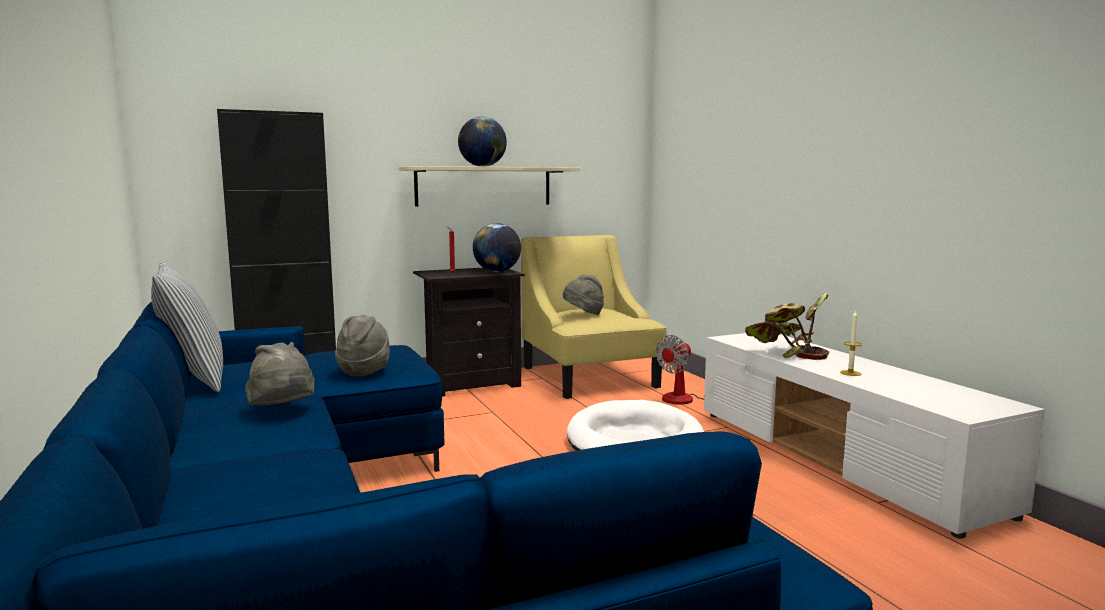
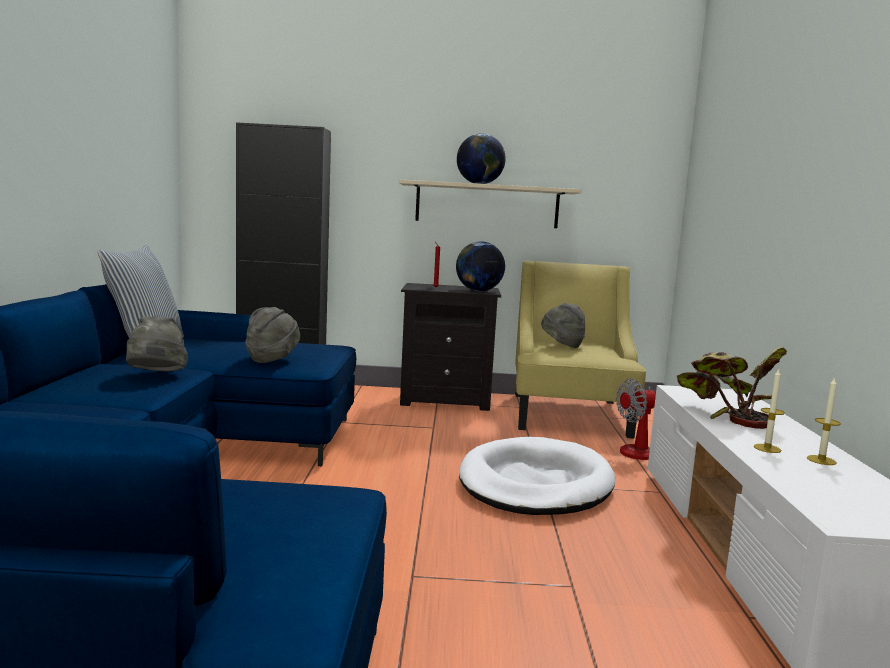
camera: 25 degrees right, 0 degrees up
(890, 374) = (821, 460): none -> candle

